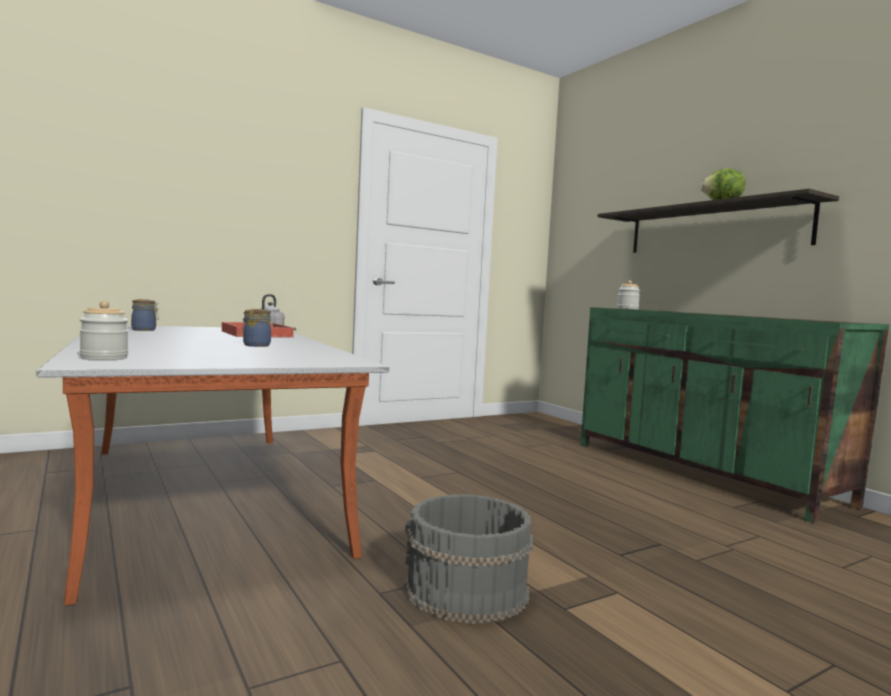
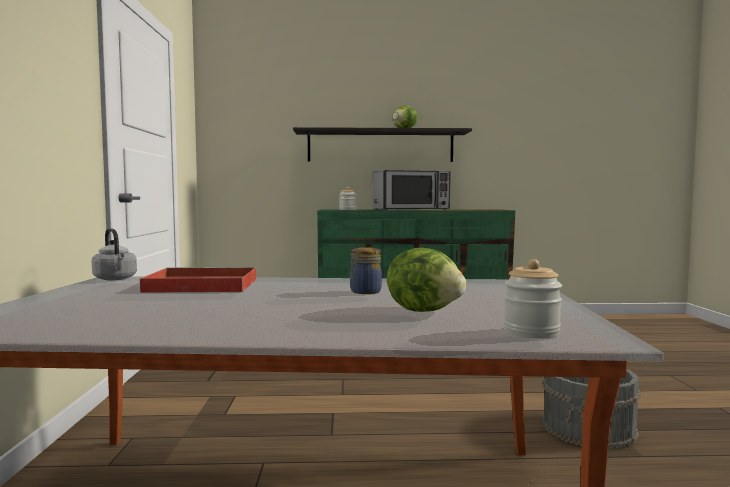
camera: 60 degrees left, 0 degrees up
(145, 330) = (85, 316): jar -> none
(181, 350) = (425, 311): none -> lettuce
(715, 314) = (411, 209): none -> microwave

